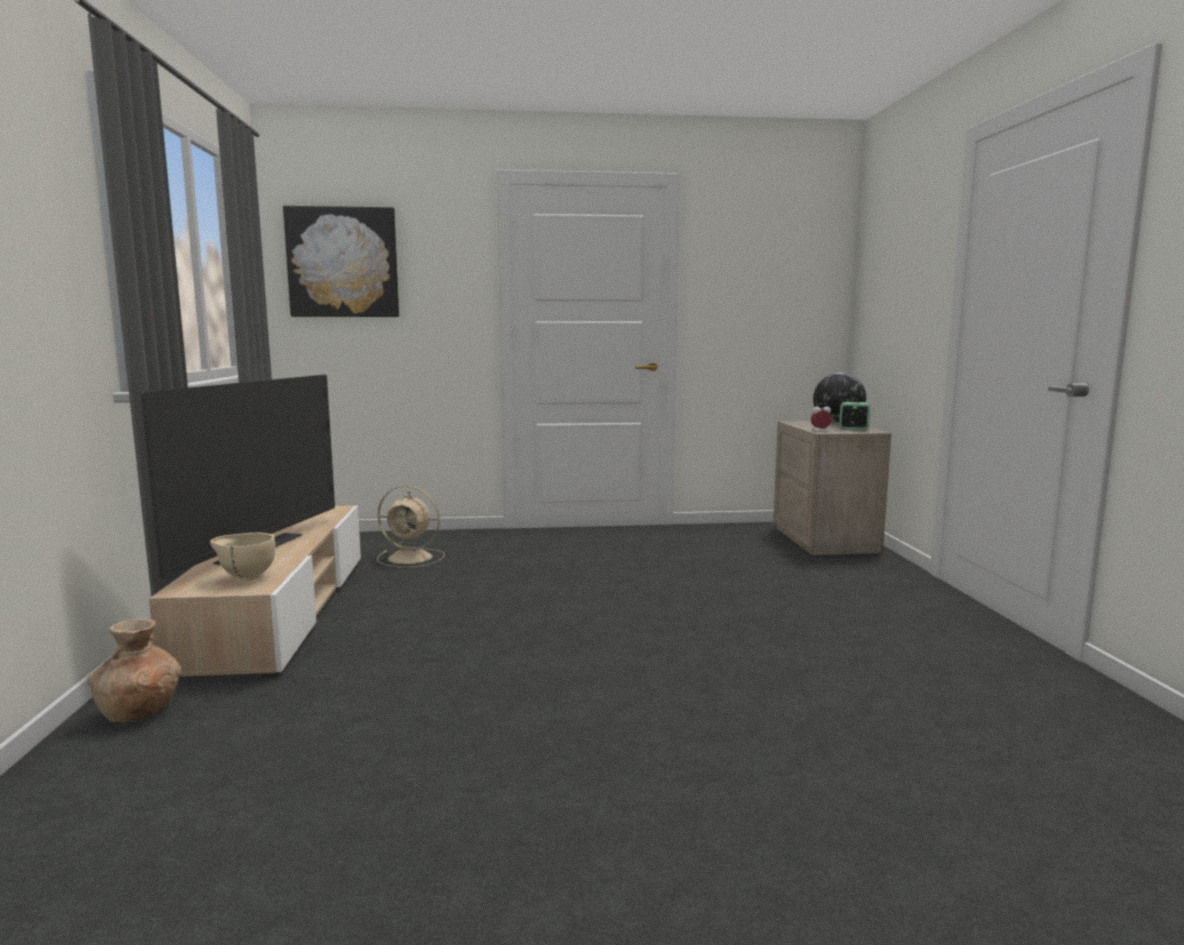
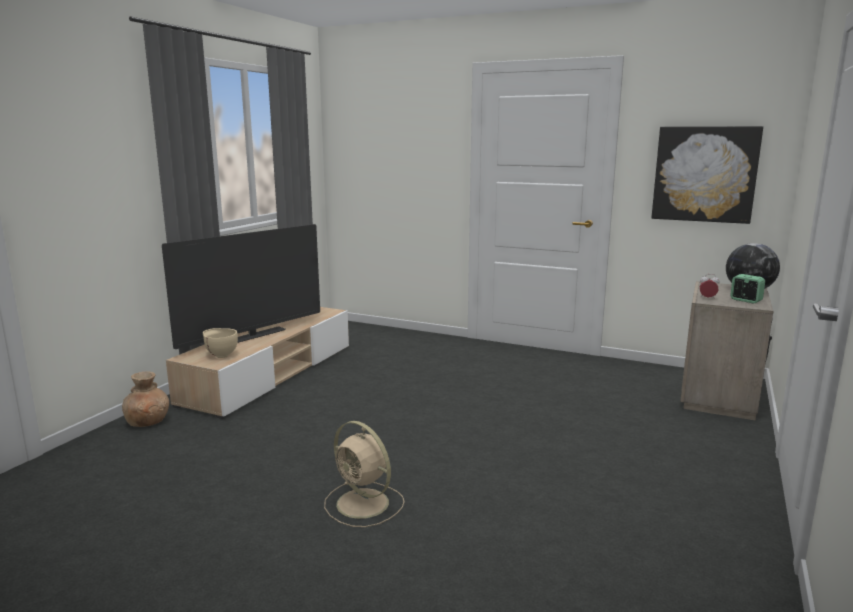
camera: 30 degrees right, 5 degrees up
(343, 262) = (369, 136): picture -> picture (704, 174)
(412, 558) = (381, 351): beige fan -> beige fan (364, 504)

